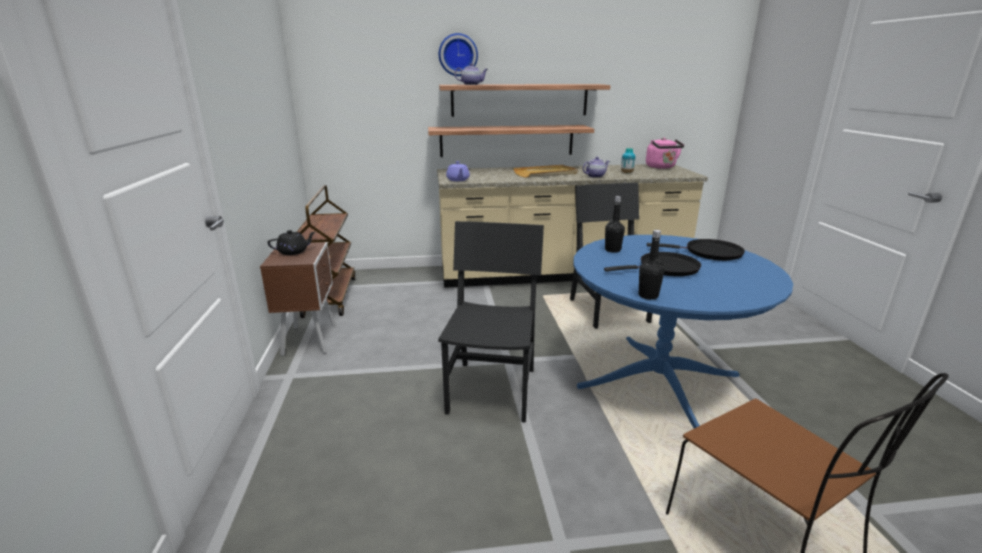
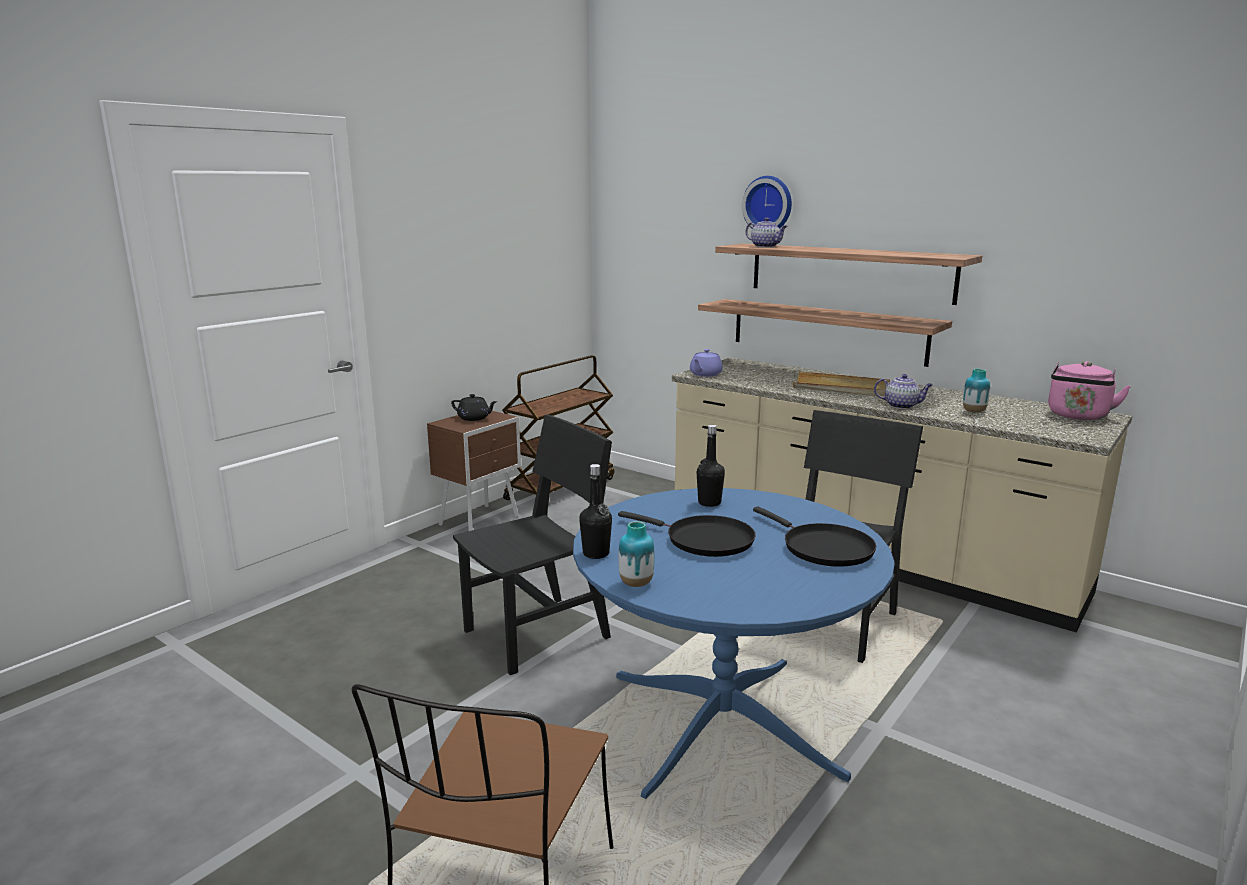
camera: 45 degrees right, 5 degrees down
(706, 301) = (636, 583): none -> vase

